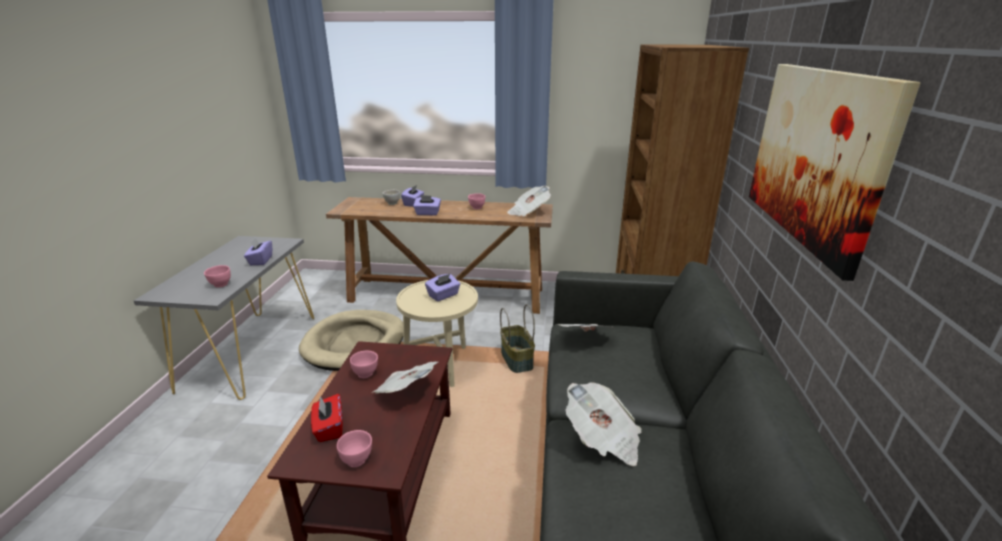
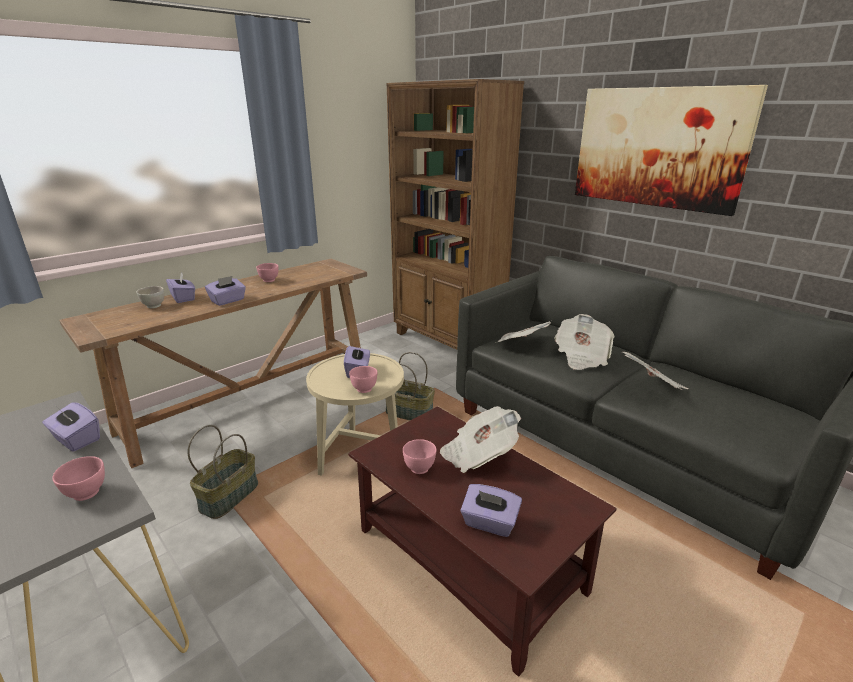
camera: 50 degrees left, 0 degrees up
(329, 428) = (489, 523): red tissue box -> purple tissue box
(355, 343) = (229, 496): beige dog bed -> basket
(357, 460) = (557, 520): pink bowl -> pink bowl (364, 389)
(528, 212) = (327, 269): newspaper -> newspaper (581, 357)

